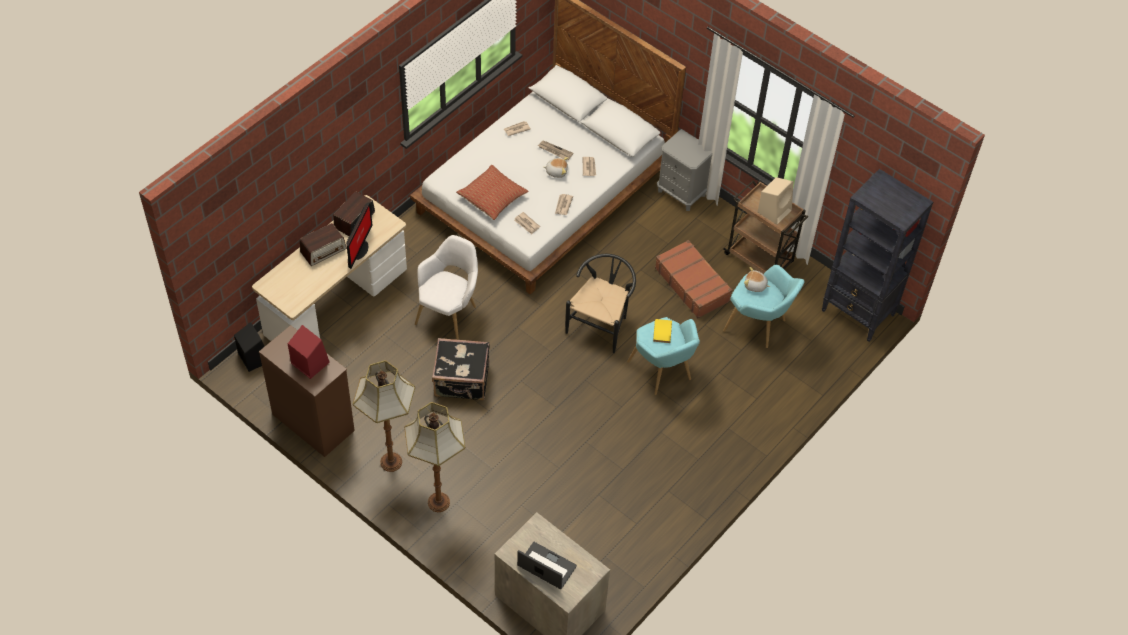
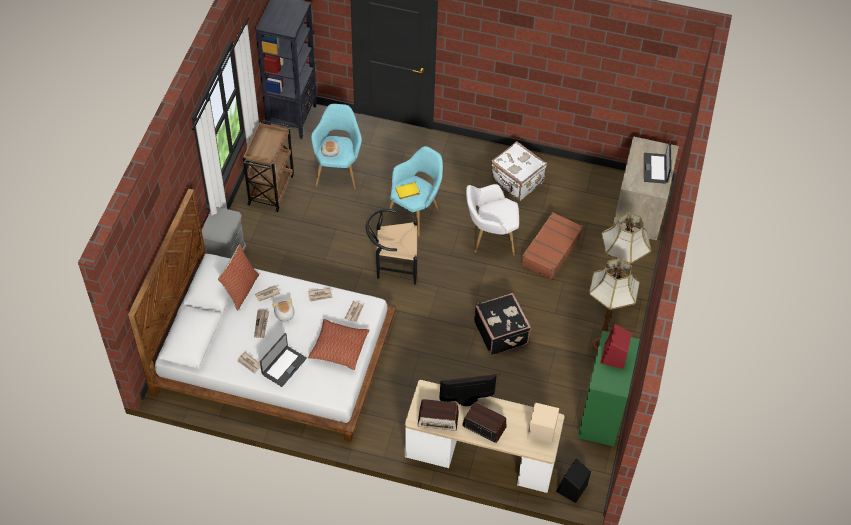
camera: 115 degrees left, 0 degrees up
(312, 422) = (601, 414): brown dresser -> green dresser
(449, 313) = (442, 369): white armchair -> white armchair (490, 238)
(497, 150) = (283, 366): none -> laptop
(605, 150) = (240, 289): none -> pillow
(658, 490) = (516, 181): none -> white suitcase
(692, 284) = (320, 222): brown suitcase -> brown suitcase (550, 250)
(774, 210) = (266, 142): beige speaker -> beige speaker (540, 431)

